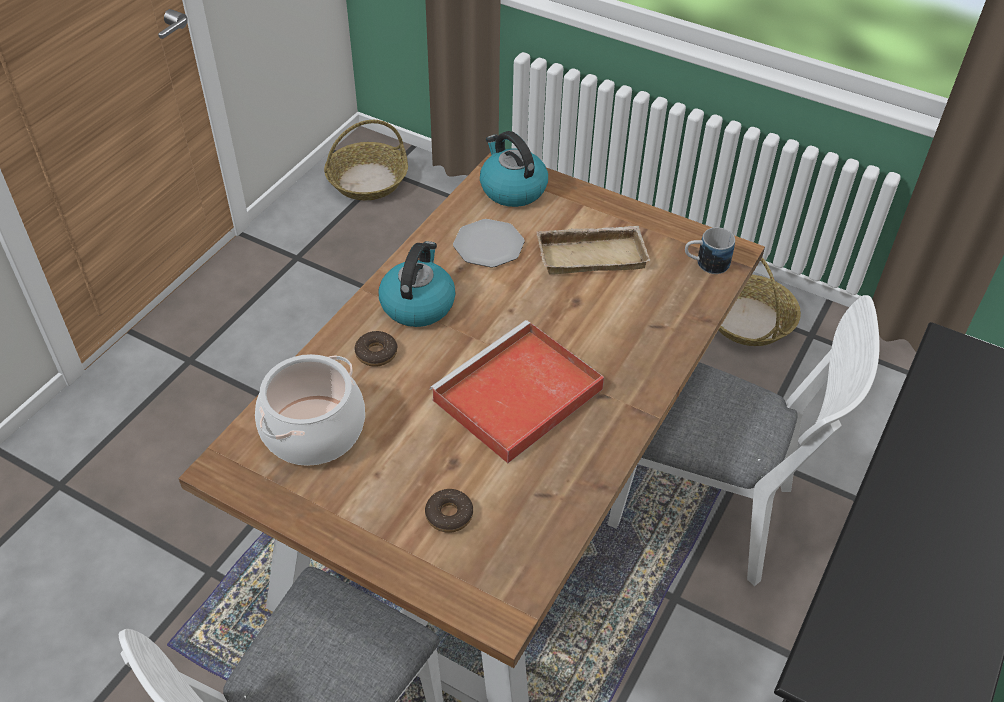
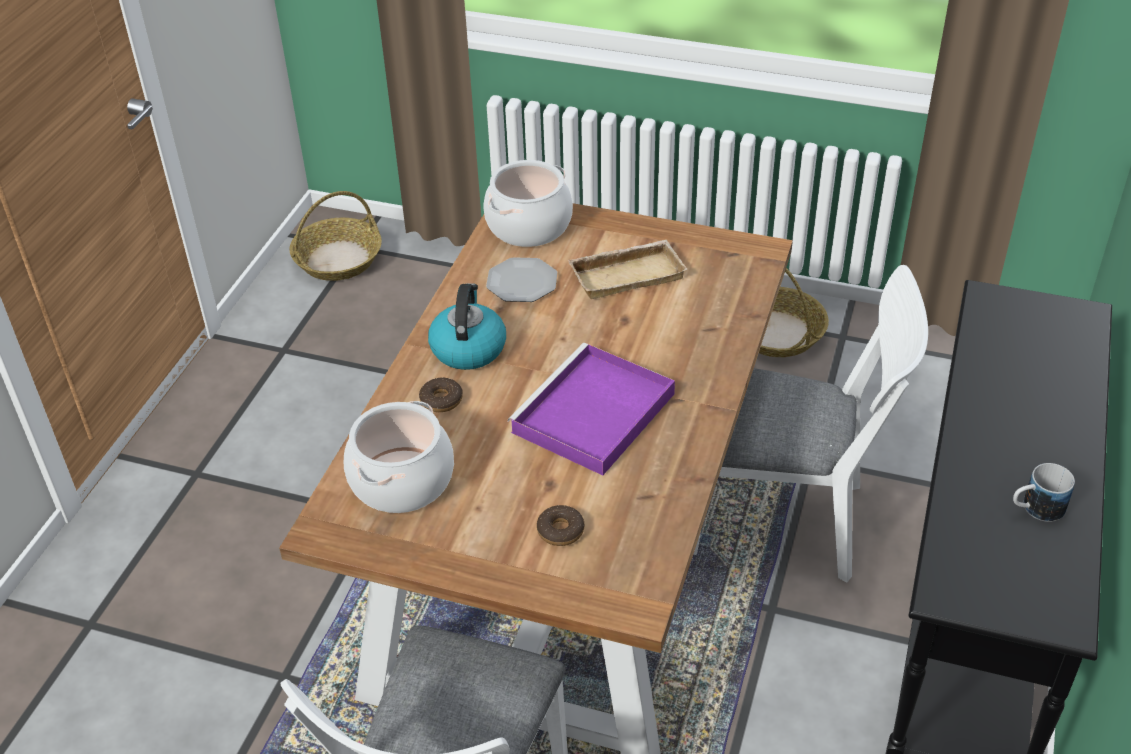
camera: 10 degrees left, 5 degrees down
(512, 189) = (529, 226): kettle -> cooking pot
(516, 397) = (592, 415): red tray -> purple tray
(705, 264) = (740, 265): mug -> mug (1035, 509)

